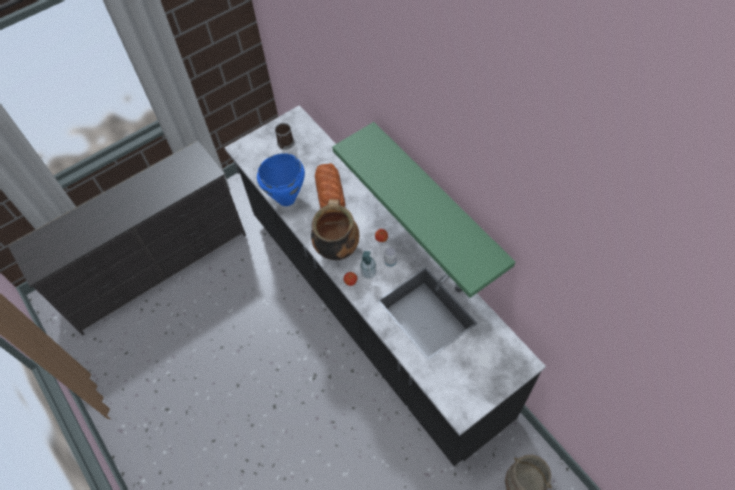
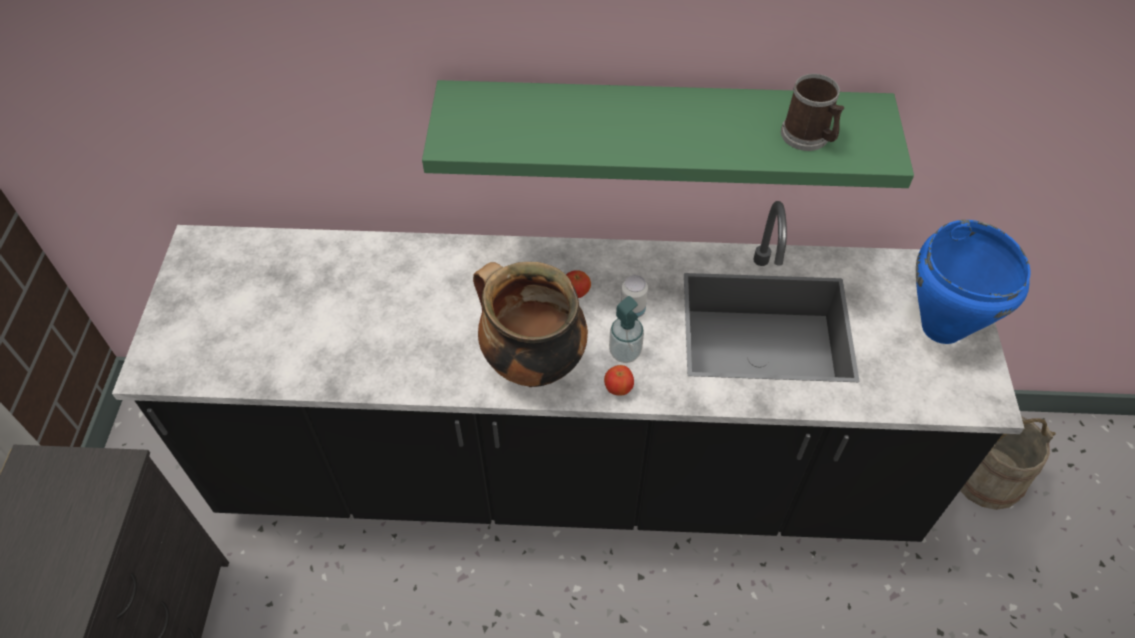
camera: 55 degrees left, 5 degrees down
(285, 144) = (231, 297): mug -> mug (809, 137)
(286, 199) = (347, 371): blue cooking pot -> blue cooking pot (941, 328)
(329, 192) = (407, 300): bread -> none

